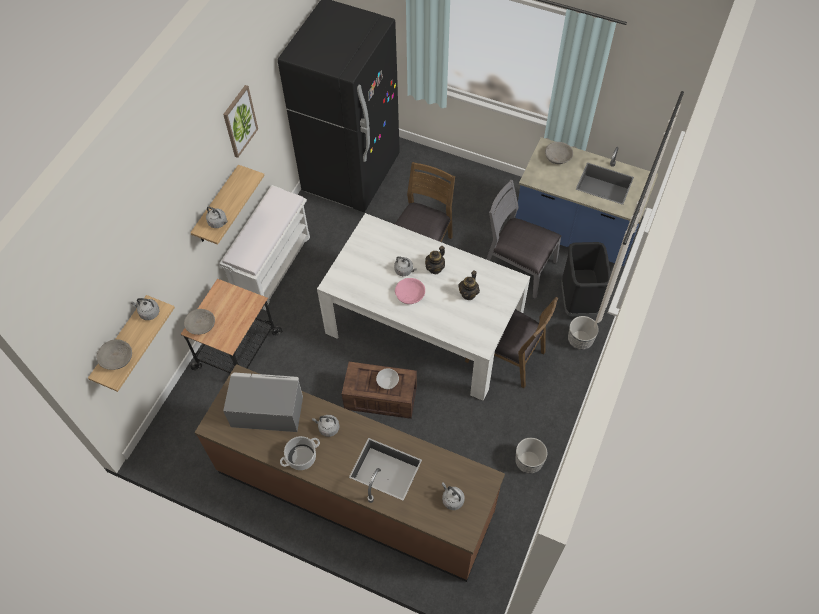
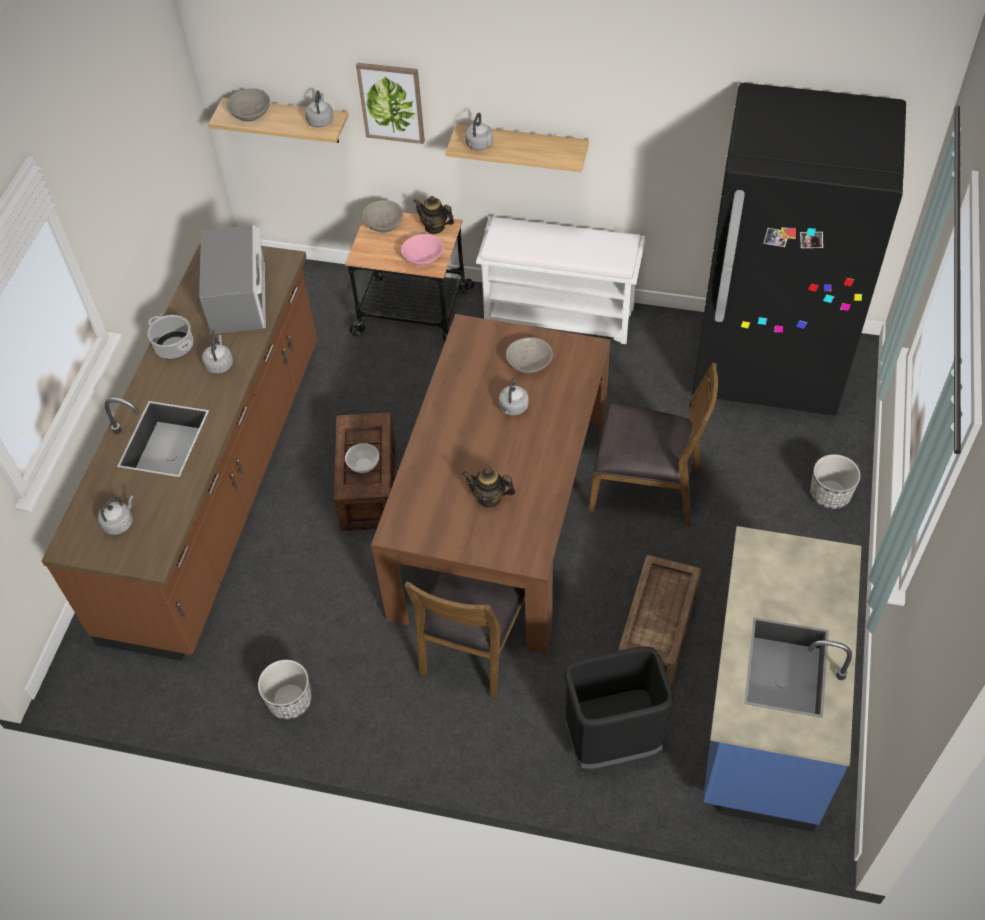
camera: 80 degrees right, 5 degrees down
(239, 121) = (620, 89): picture -> picture (391, 102)
(410, 295) = (469, 423): pink bowl -> pink bowl (423, 257)
(424, 327) = (501, 518): white dining table -> brown dining table
(435, 268) = (528, 446): teapot -> teapot (434, 227)
(518, 267) = (658, 634): grey chair -> crate
(557, 157) = (820, 579): grey bowl -> grey bowl (529, 363)
(580, 340) = (532, 752): planter -> planter (830, 494)

